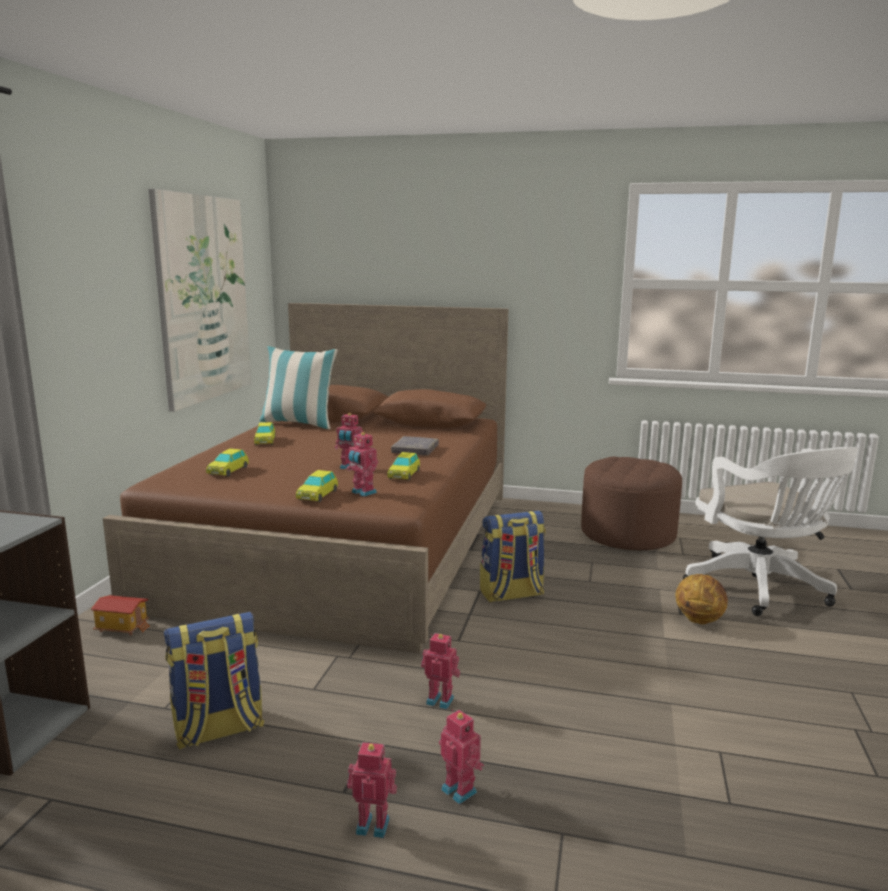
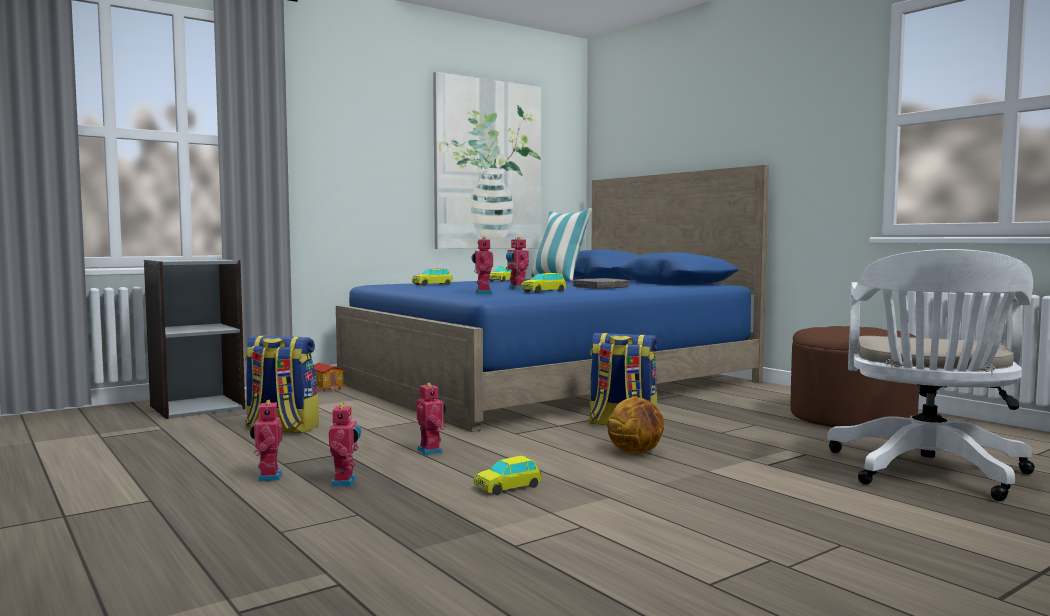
camera: 40 degrees right, 10 degrees down
(317, 495) = (449, 292): toy car -> toy car (507, 487)
(346, 544) = (551, 382): brown bed -> blue bed
(373, 824) = (267, 477): toy robot -> toy robot turned 150 degrees counterclockwise
(699, 620) = (780, 471): basketball -> basketball (636, 452)

